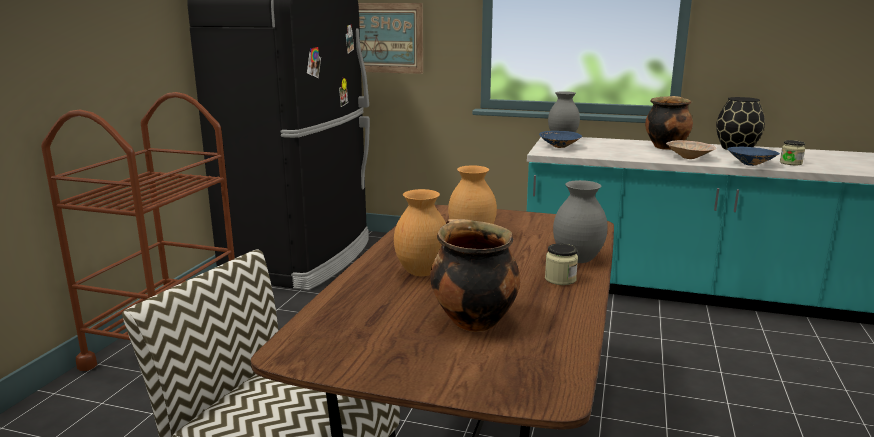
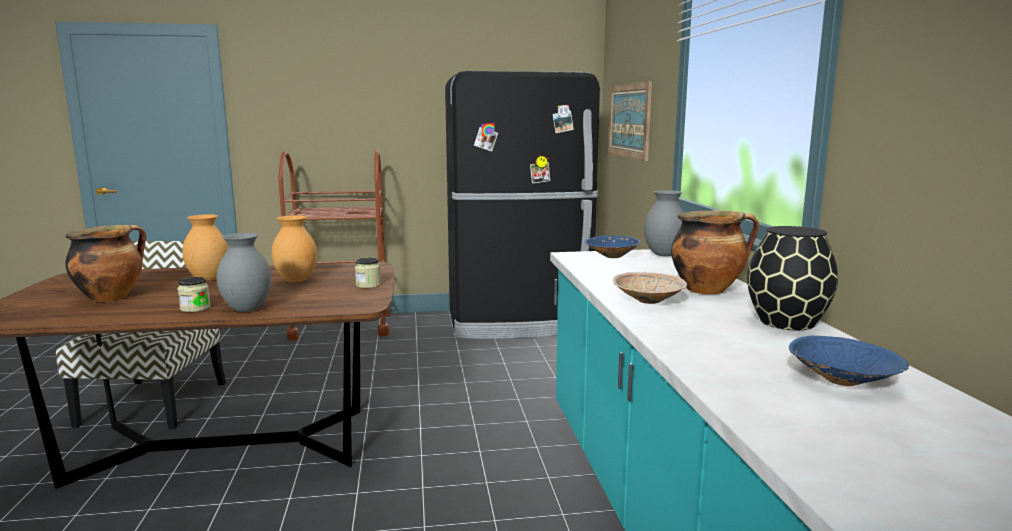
camera: 65 degrees right, 5 degrees down
(751, 164) = (664, 330): blue bowl -> blue bowl (844, 382)
(790, 163) = (723, 353): jar -> jar (368, 285)

